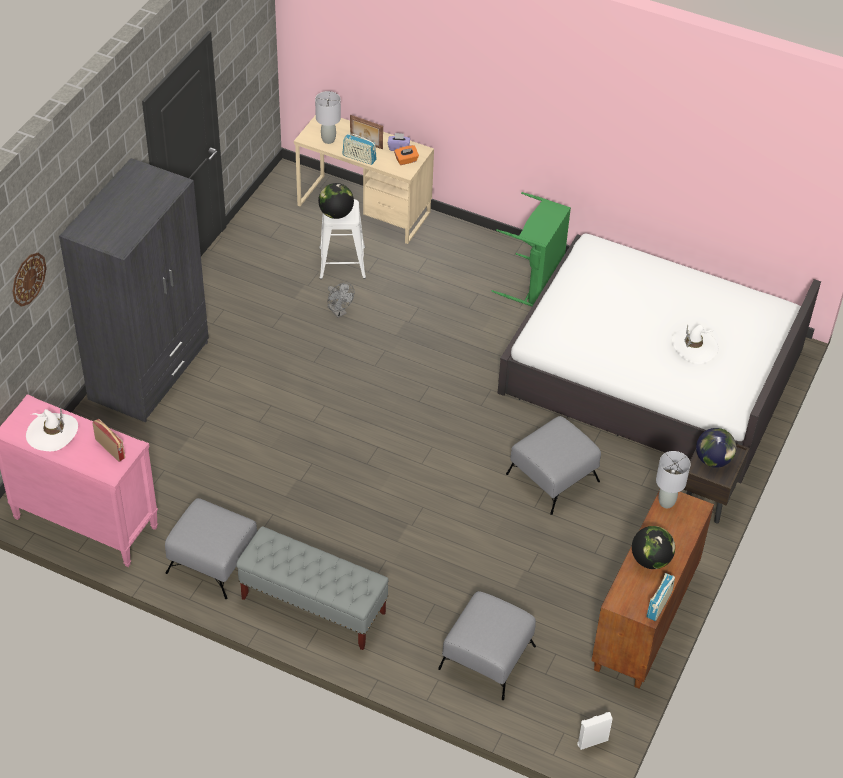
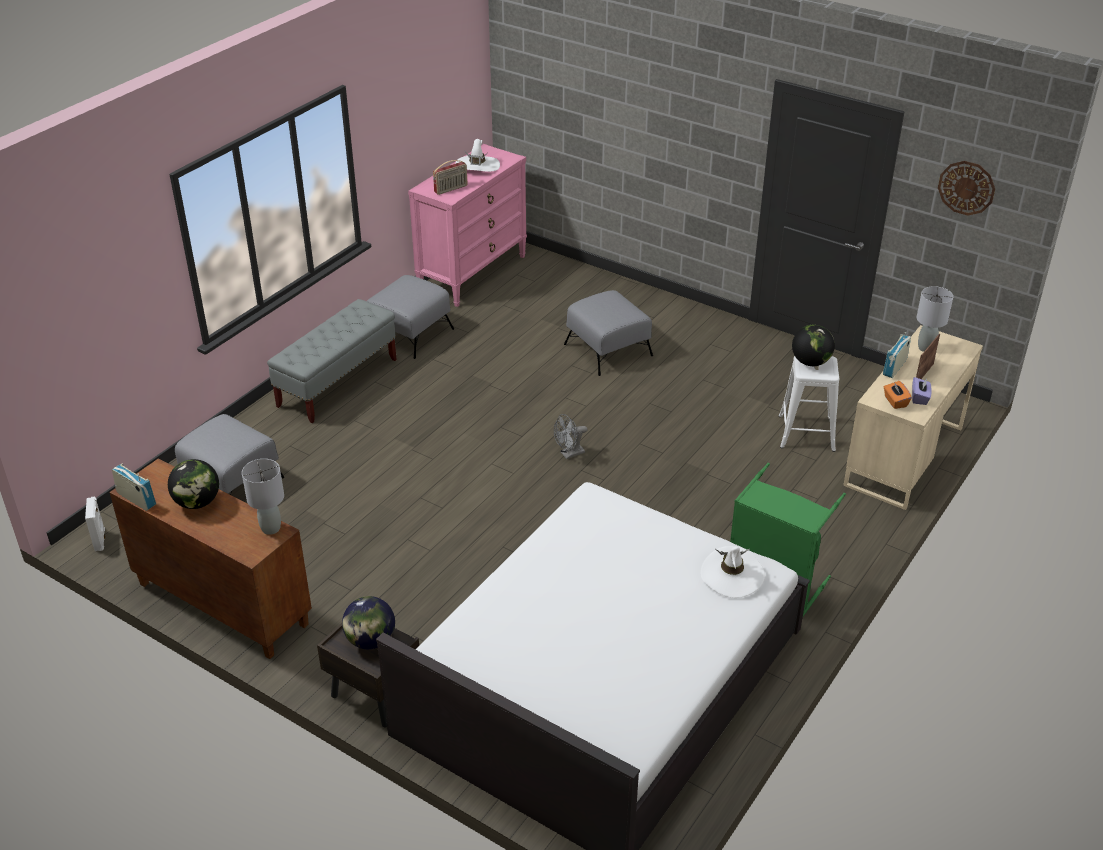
camera: 100 degrees right, 10 degrees down
(28, 279) = (585, 86): wall clock -> wall clock (966, 187)
(150, 371) = (648, 308): grey wardrobe -> none
(339, 312) = (724, 425): grey fan -> grey fan (569, 454)
(553, 477) = (446, 560): grey ottoman -> grey ottoman (608, 350)
(694, 346) = (558, 643): white hat -> white hat (732, 575)

